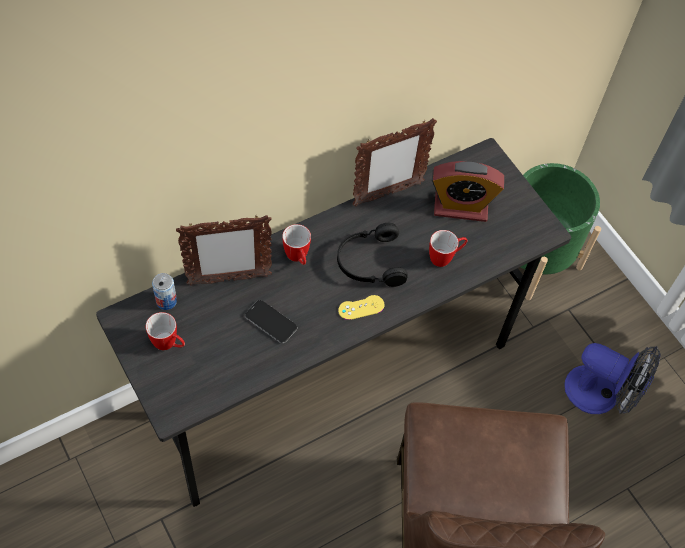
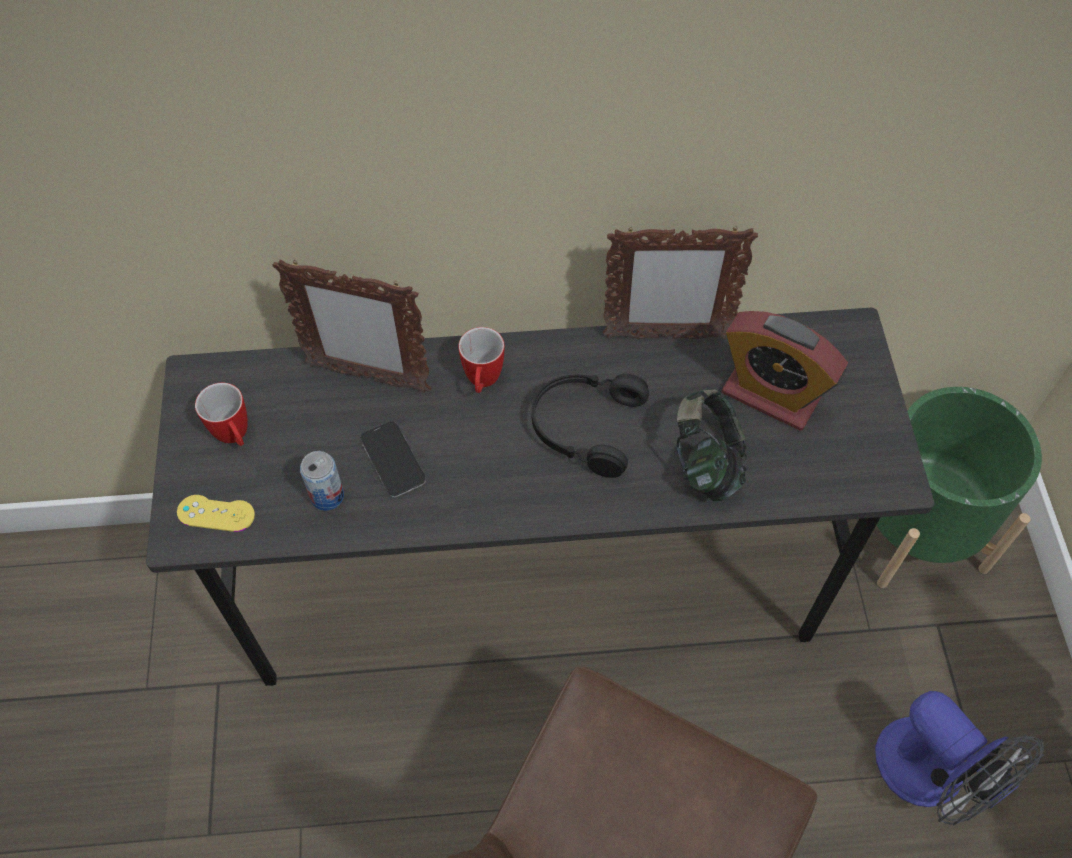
camera: 30 degrees right, 0 degrees up
(166, 301) = (267, 375): can -> can (327, 496)
(361, 307) = (536, 489): yellow game controller -> yellow game controller (216, 513)
(445, 258) = (706, 462): mug -> headphones

